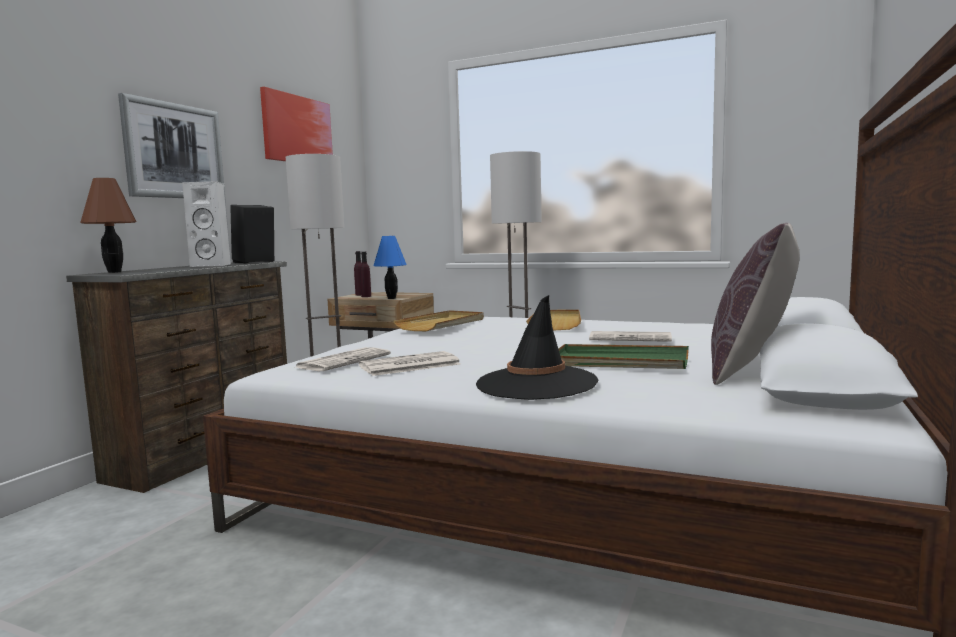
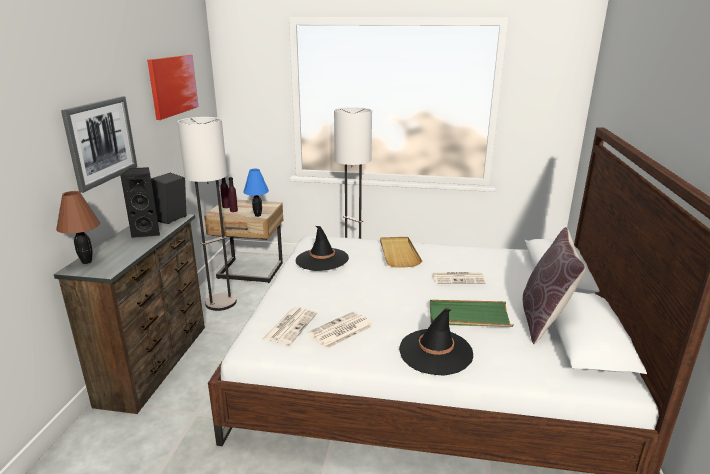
camera: 15 degrees left, 15 degrees up
(213, 265) = (147, 232): white speaker -> black speaker
(442, 324) = (322, 259): beige tray -> black hat

